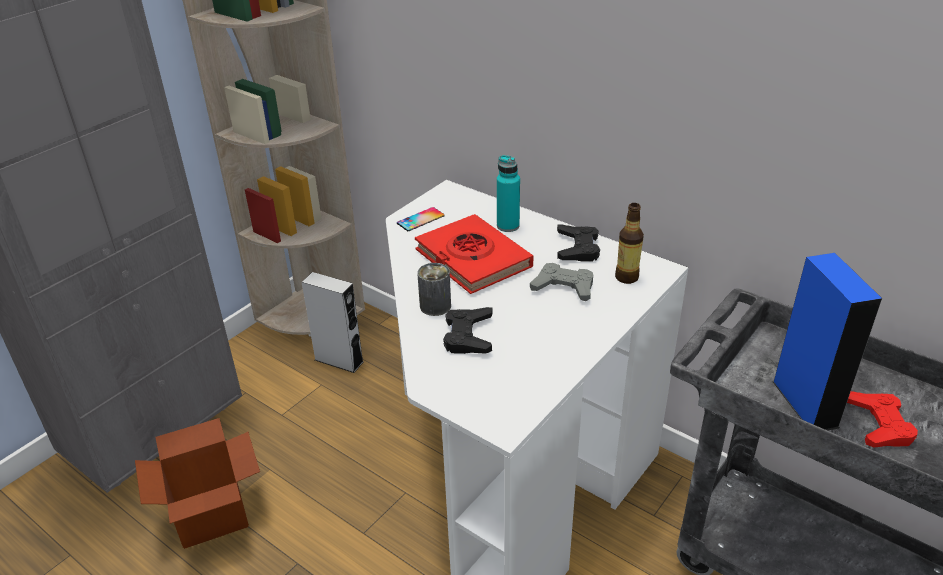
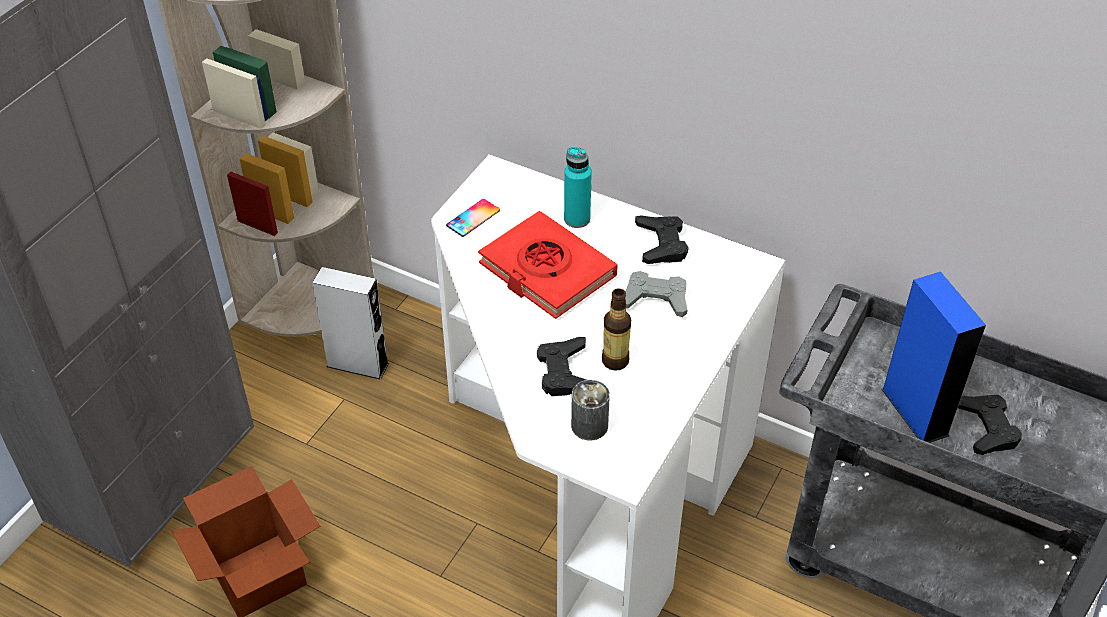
camera: 10 degrees left, 10 degrees up
(435, 306) = (519, 337): can -> can (589, 425)
(626, 277) = (721, 280): bottle -> bottle (615, 361)
(878, 424) = (985, 428): red game controller -> black game controller

